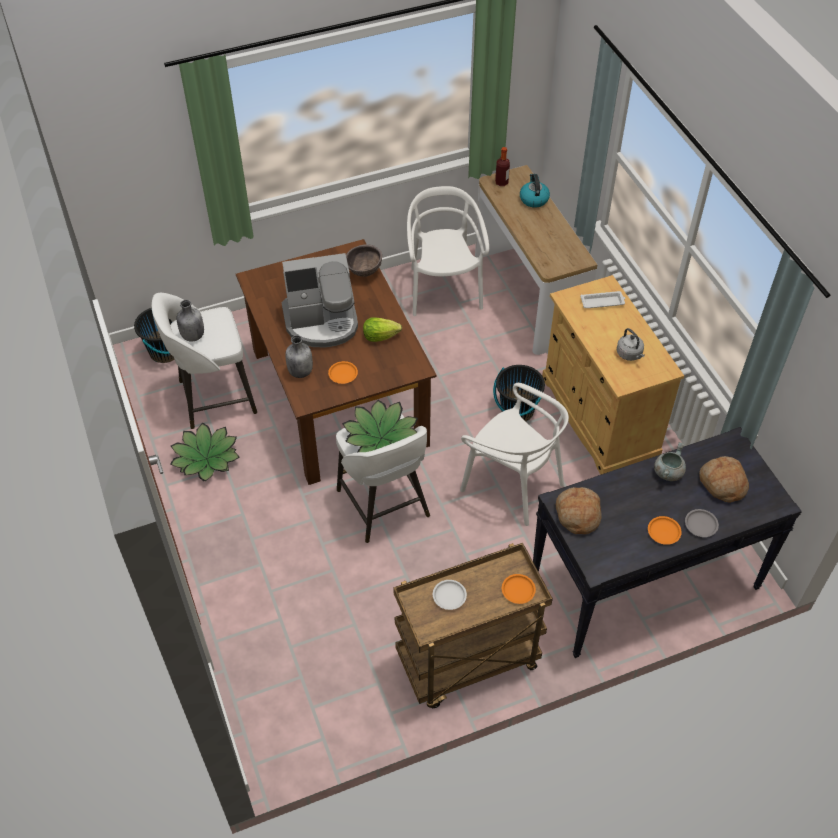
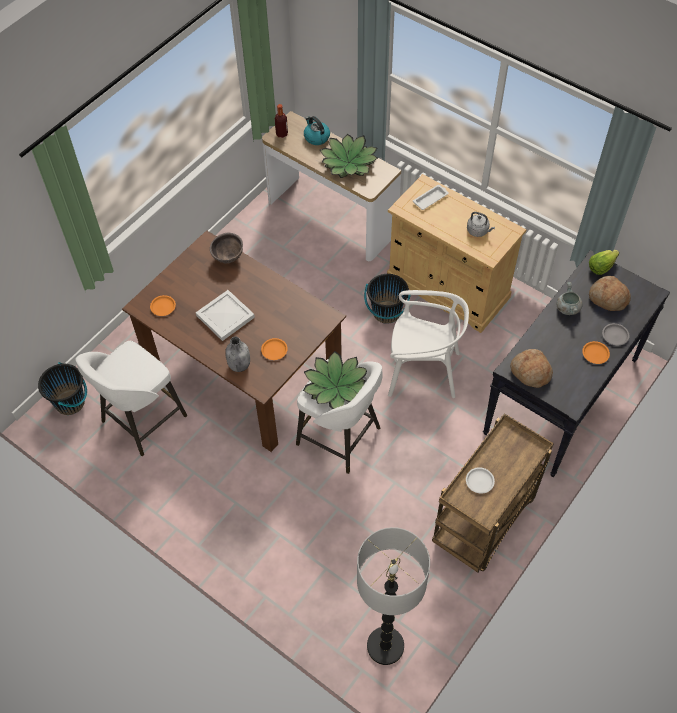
camera: 30 degrees left, 5 degrees up
(192, 336) = (121, 379): grey bottle -> none
(206, 458) = (173, 473): potted plant -> potted plant (349, 162)
(282, 723) = (385, 646): none -> floor lamp
(322, 322) = (225, 315): coffee machine -> white tray
(380, 336) = (280, 305): lettuce -> lettuce (601, 267)
(443, 290) = (263, 241): white chair -> none
(518, 590) = (523, 450): orange plate -> orange plate (163, 306)

